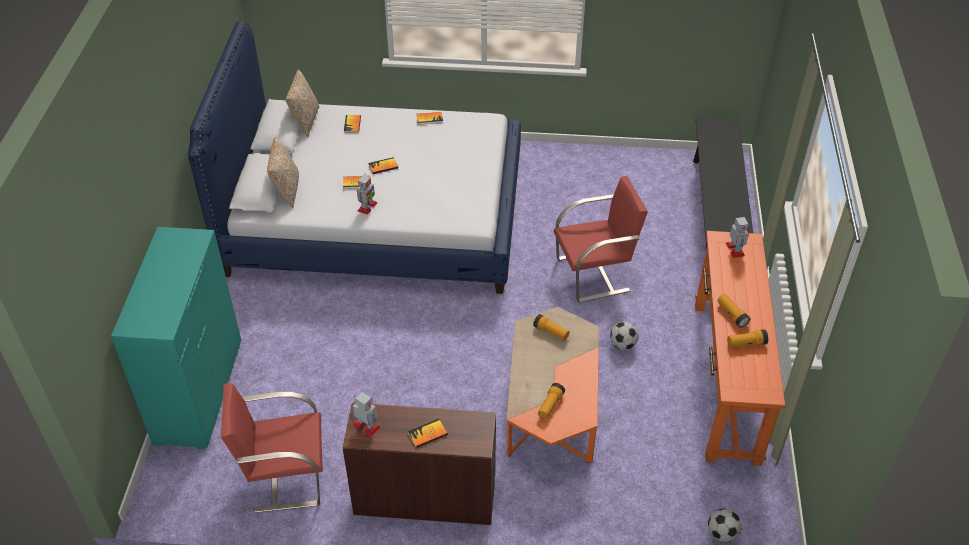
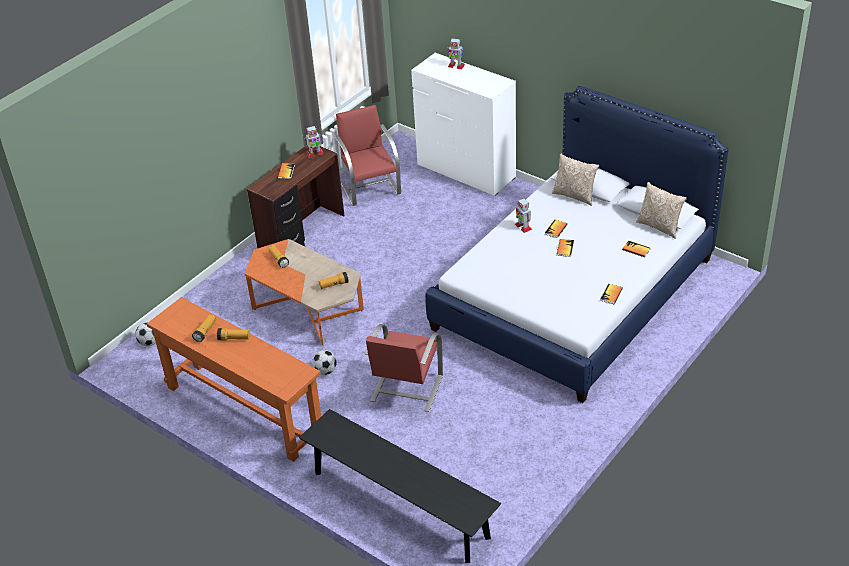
camera: 125 degrees right, 5 degrees down
(199, 391) = (466, 171): turquoise dresser -> white dresser
(284, 476) = (370, 188): red chair -> red chair turned 45 degrees counterclockwise
(735, 250) = (286, 375): toy robot -> toy robot (456, 66)

